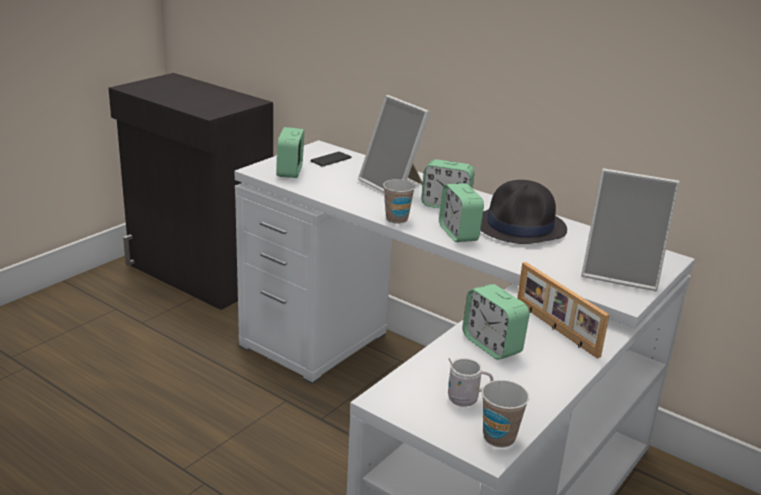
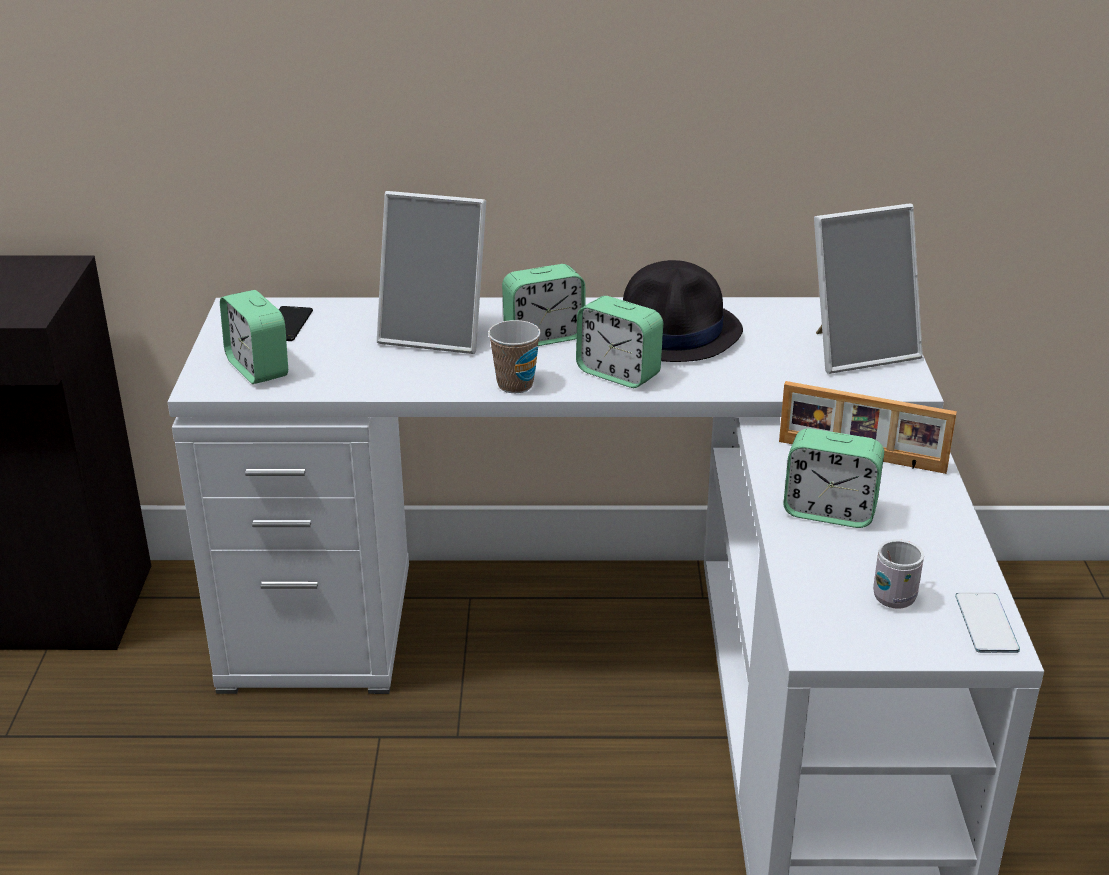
camera: 35 degrees left, 5 degrees up
(499, 437) = (986, 623): cup -> phone

